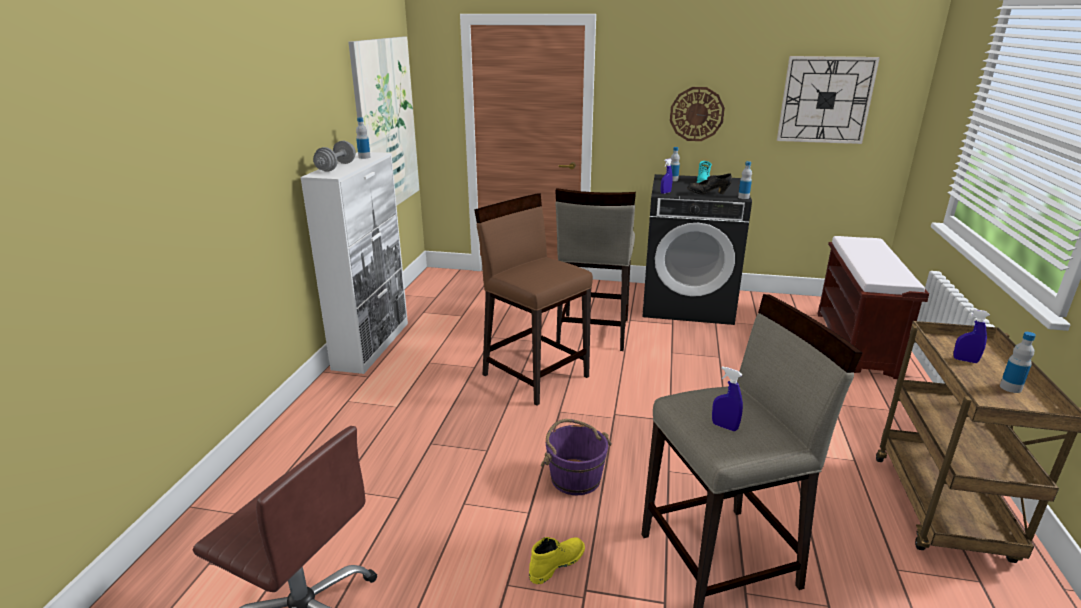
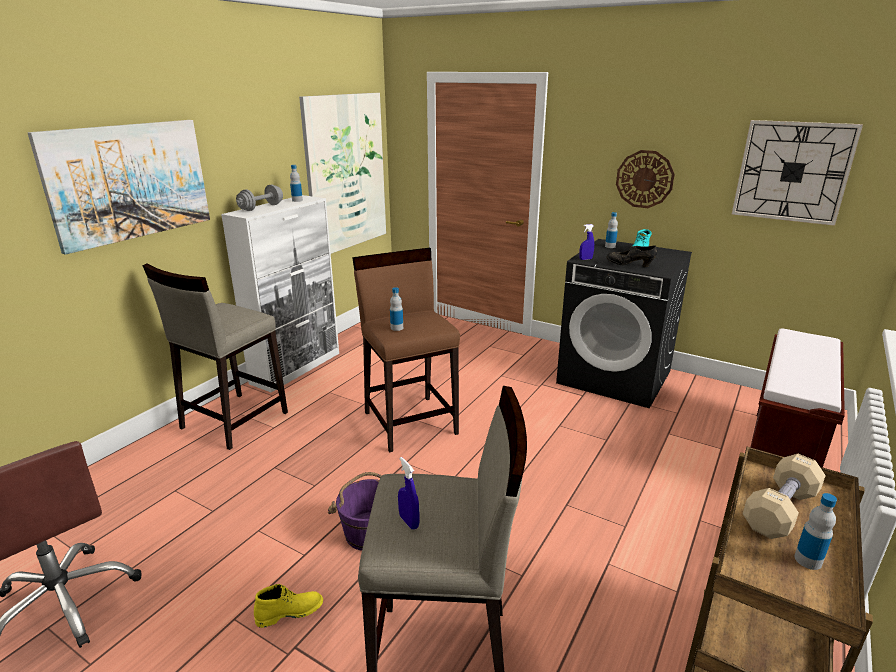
camera: 20 degrees right, 0 degrees up
(223, 144) = (129, 182): none -> picture
(592, 332) = (495, 390): beige stool -> beige stool (233, 420)
(743, 197) = (665, 273): bottle -> bottle (397, 328)
(965, 360) = (780, 510): blue spray bottle -> beige dumbbell

